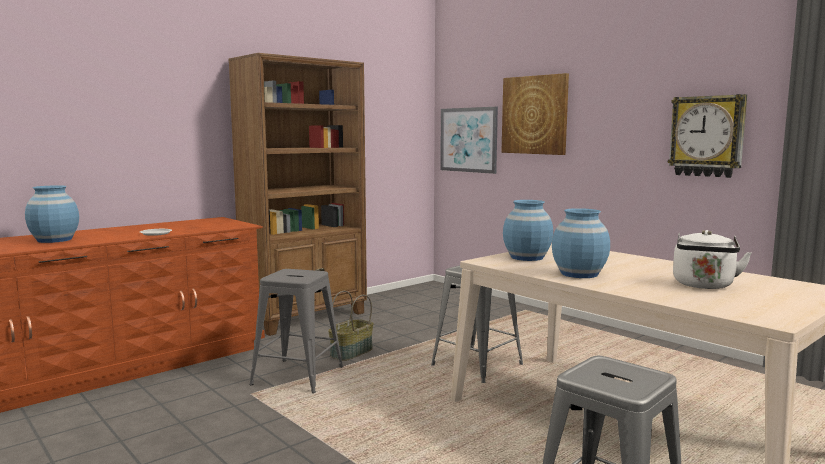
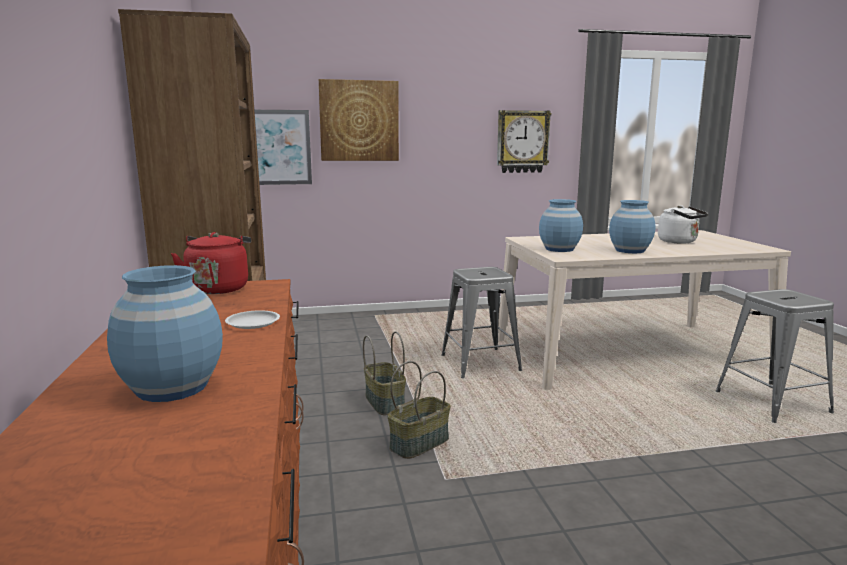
camera: 60 degrees left, 5 degrees up
(224, 222) = (218, 288): none -> red kettle
(297, 376) = (419, 443): grey stool -> basket

